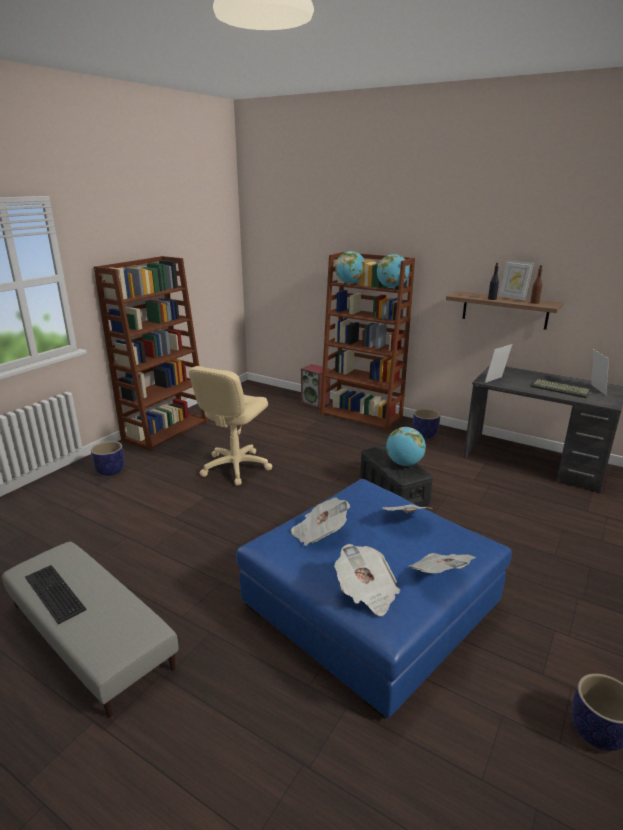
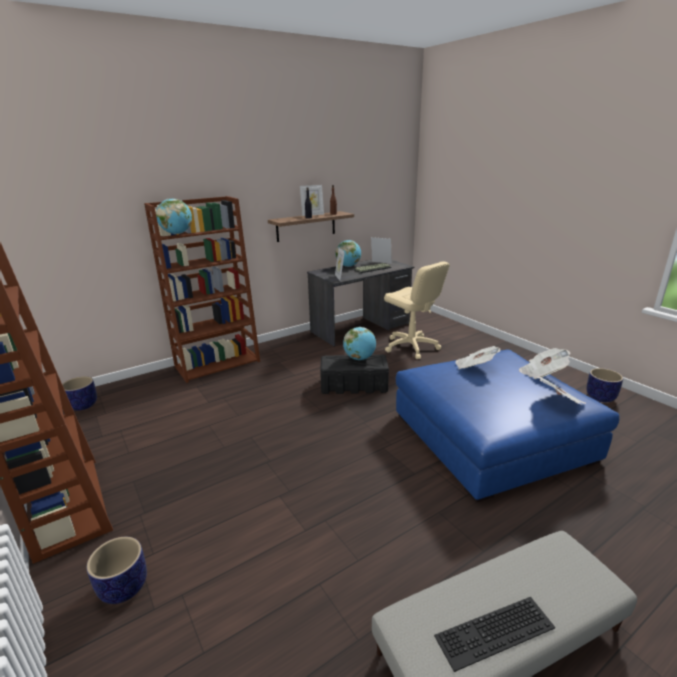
camera: 65 degrees left, 0 degrees up
(235, 467) = (236, 461): beige office chair -> beige office chair (411, 347)
(316, 403) = (158, 378): speaker -> none
(319, 533) = (482, 404): newspaper -> none
(392, 287) = (223, 228): globe -> globe (348, 266)
(425, 434) = (285, 348): planter -> planter (83, 405)

